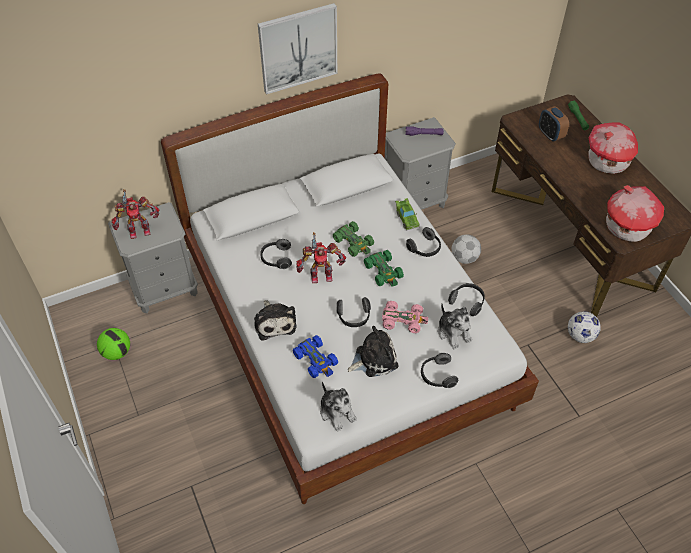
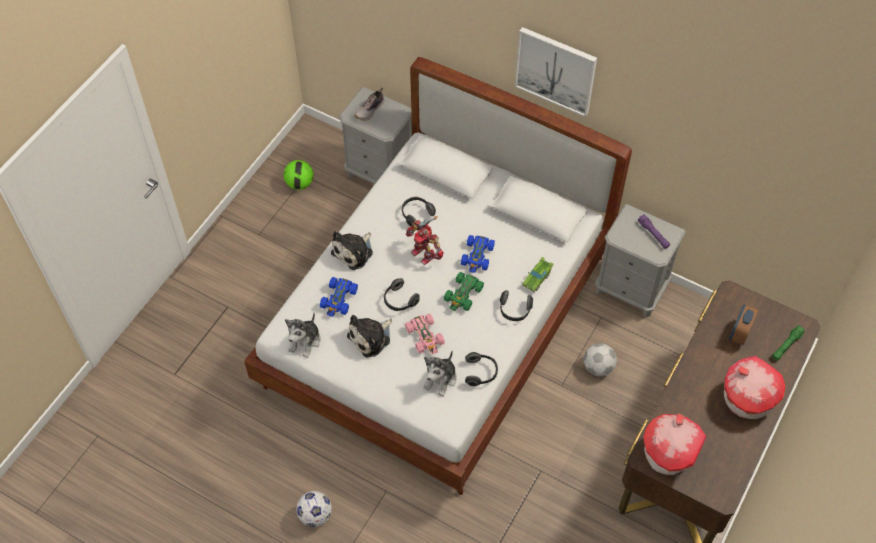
camera: 55 degrees right, 5 degrees up
(139, 230) = (370, 110): toy robot -> shoe
(354, 242) = (477, 256): green toy car -> blue toy car
(373, 359) = (371, 337): plush toy -> plush toy turned 105 degrees clockwise
(437, 376) = (388, 390): headphones -> none
(580, 336) = (586, 510): football -> football (315, 515)

